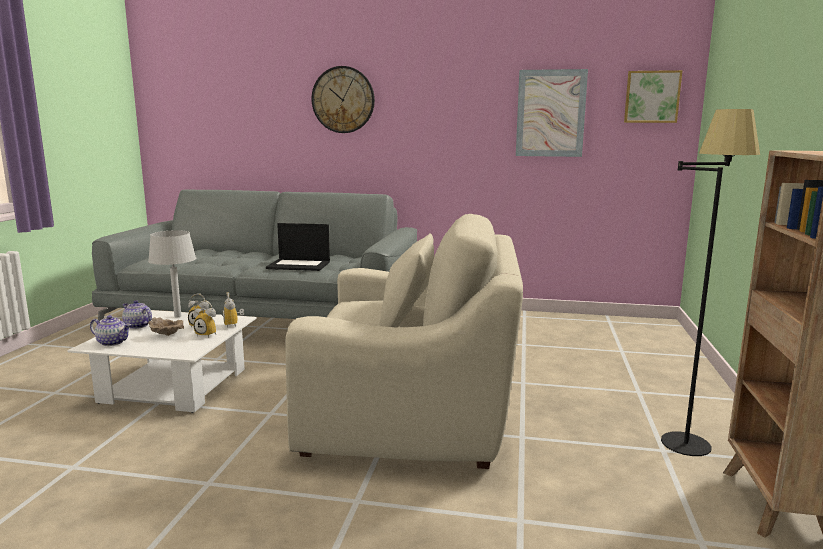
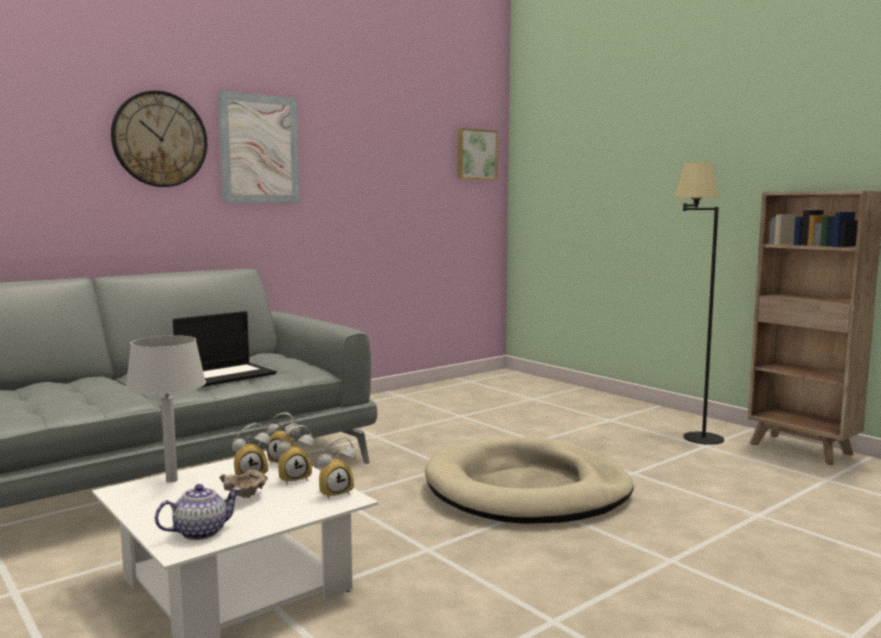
camera: 50 degrees left, 5 degrees down
(137, 325) = (156, 507): teapot -> none
(196, 348) = (335, 492): none -> alarm clock
(414, 410) = (527, 490): beige armchair -> beige dog bed
(550, 113) = (398, 167): picture -> picture (259, 149)

